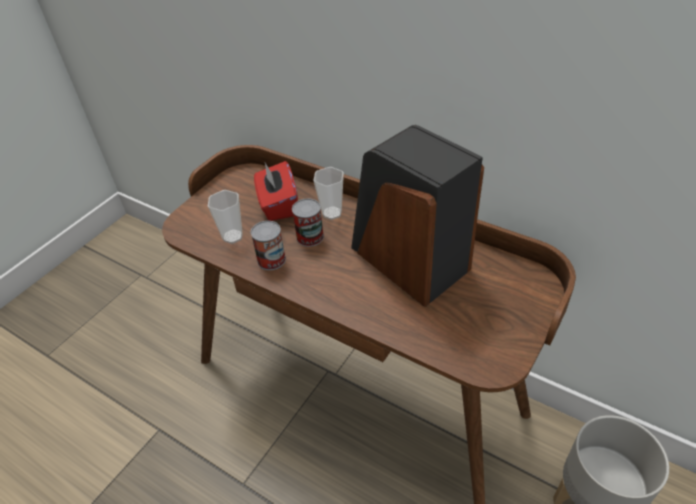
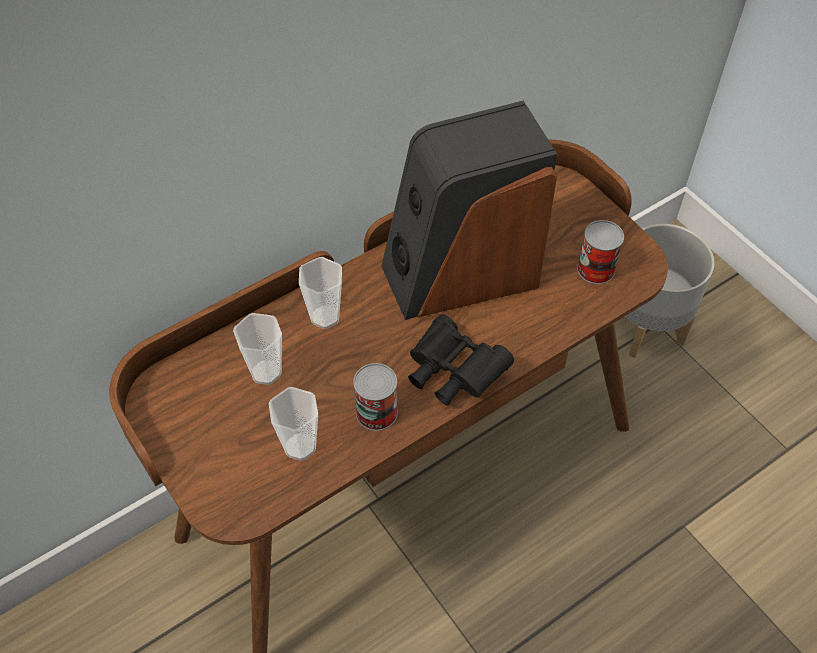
camera: 70 degrees left, 10 degrees up
(278, 205) = (266, 372): red tissue box -> cup
(310, 237) = (357, 356): can -> can (596, 269)
(320, 285) = (452, 373): none -> black binoculars

